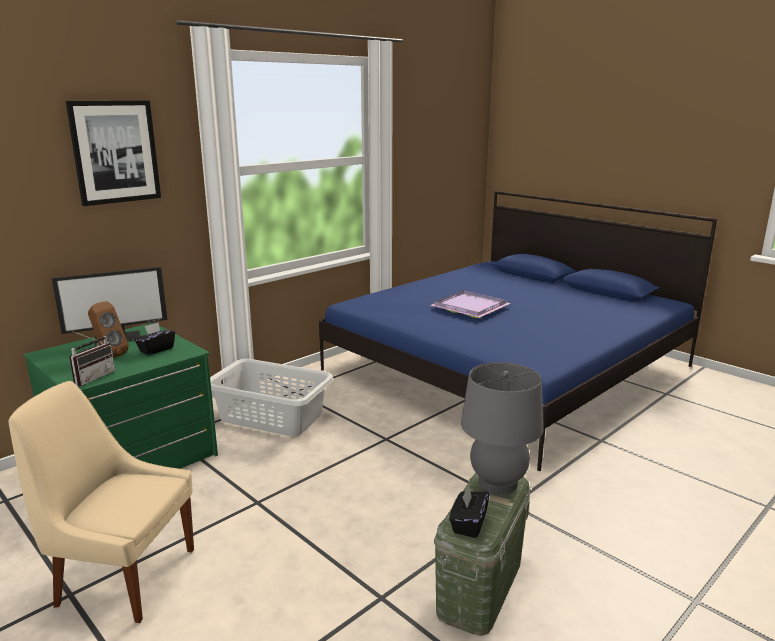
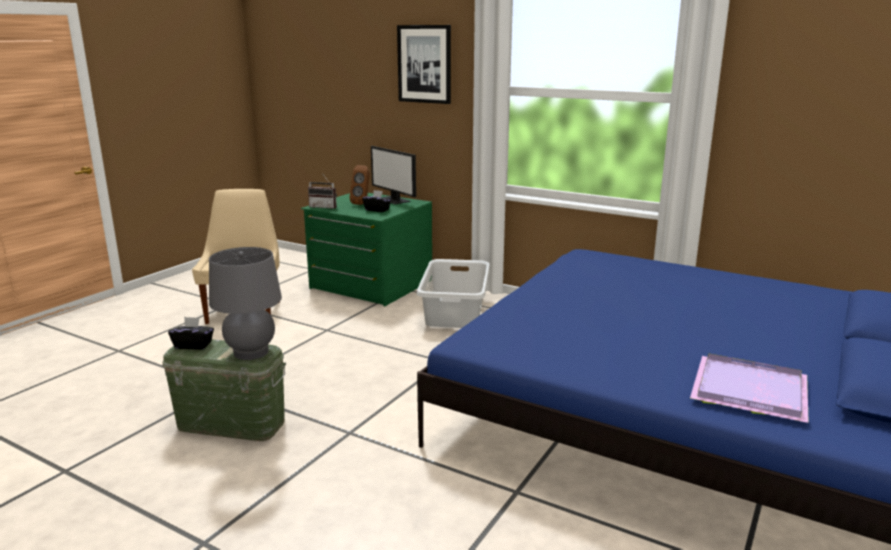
camera: 75 degrees right, 0 degrees up
(470, 307) = (635, 299): purple tray -> purple tray (747, 391)

